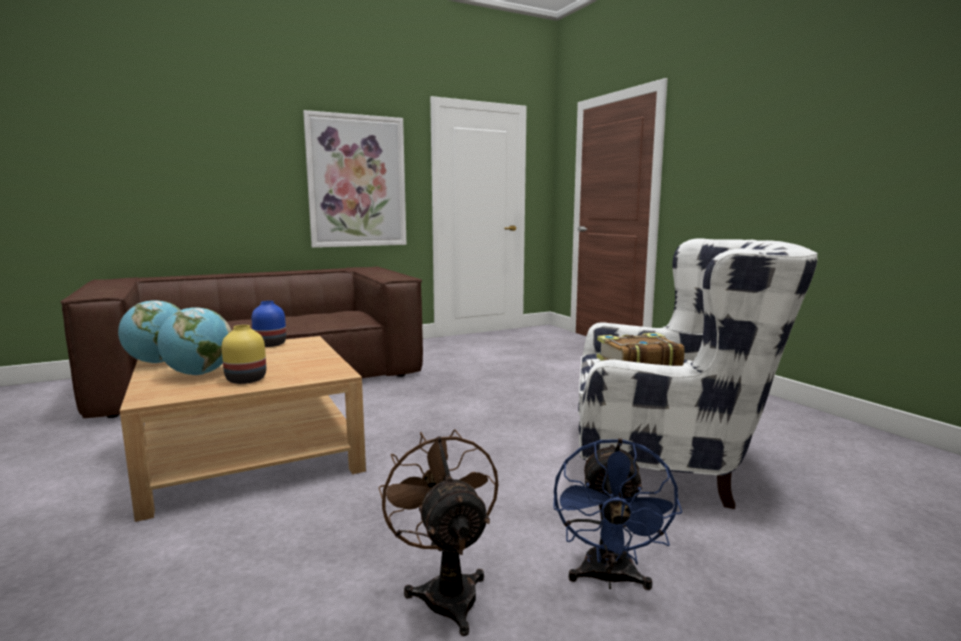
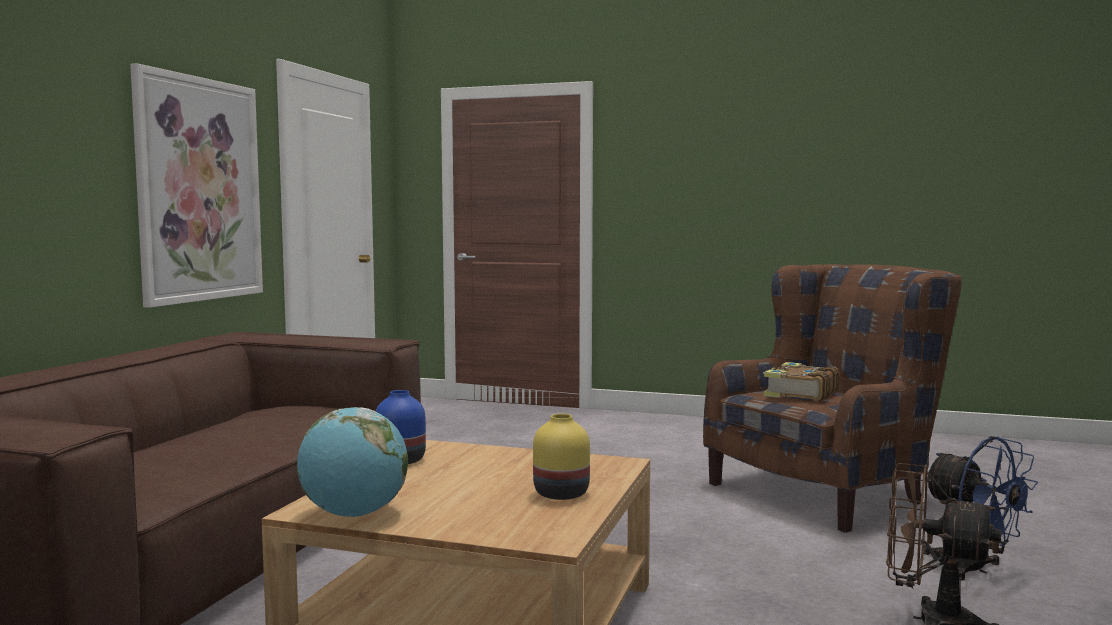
camera: 45 degrees left, 5 degrees down
(199, 374) = (480, 506): globe -> none
(670, 465) = (829, 490): white armchair -> brown armchair

